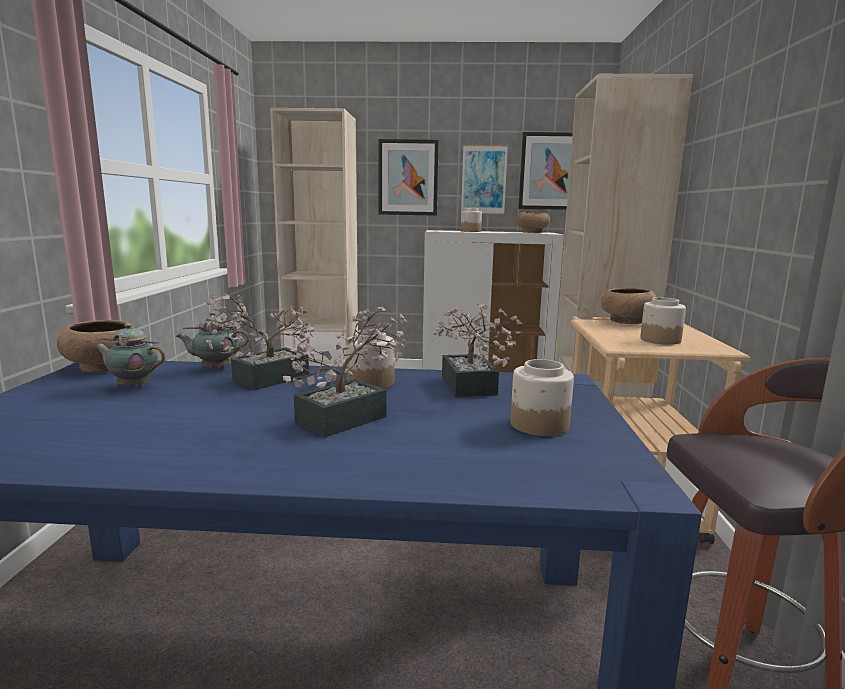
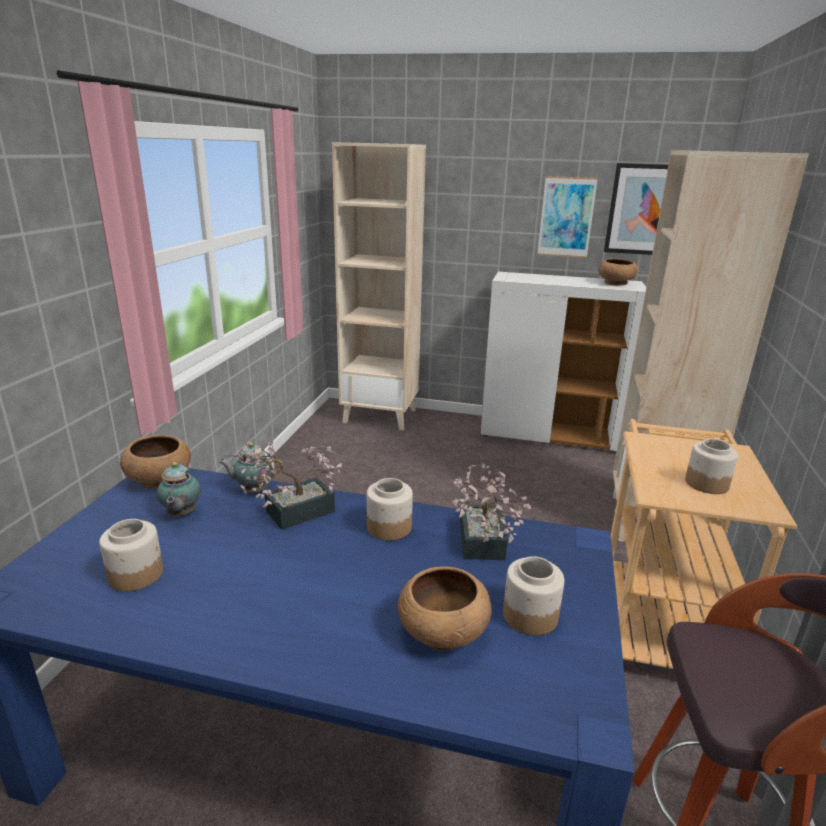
camera: 10 degrees right, 10 degrees up
(133, 386) = (181, 514): teapot -> teapot turned 120 degrees counterclockwise
(350, 417) = (359, 583): potted plant -> none
(408, 177) = (480, 212): picture -> none
(470, 231) = (545, 279): jar -> jar (136, 574)
(626, 321) = (683, 442): brown bowl -> brown bowl (442, 632)

